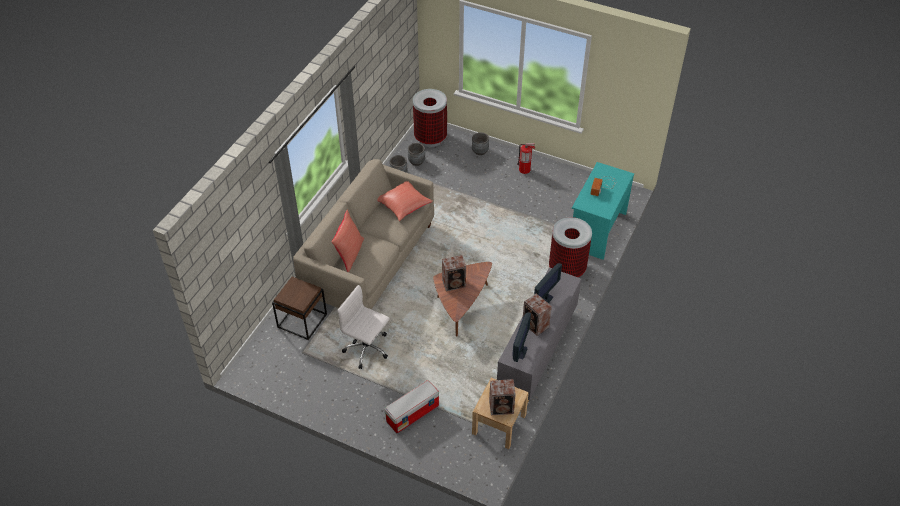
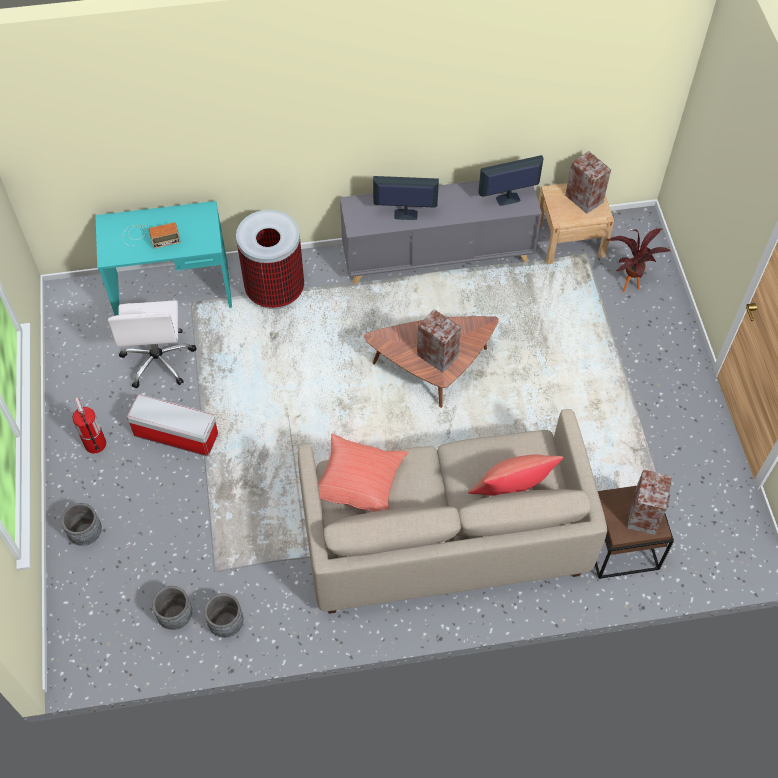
camera: 125 degrees left, 10 degrees up
(367, 349) = (592, 433): white office chair -> white office chair (158, 360)
(413, 413) = (633, 326): storage box -> storage box (175, 435)
(430, 138) = (97, 635): trash can -> none
(444, 432) = (626, 282): none -> potted plant
(535, 325) = (456, 204): speaker -> speaker (644, 514)

